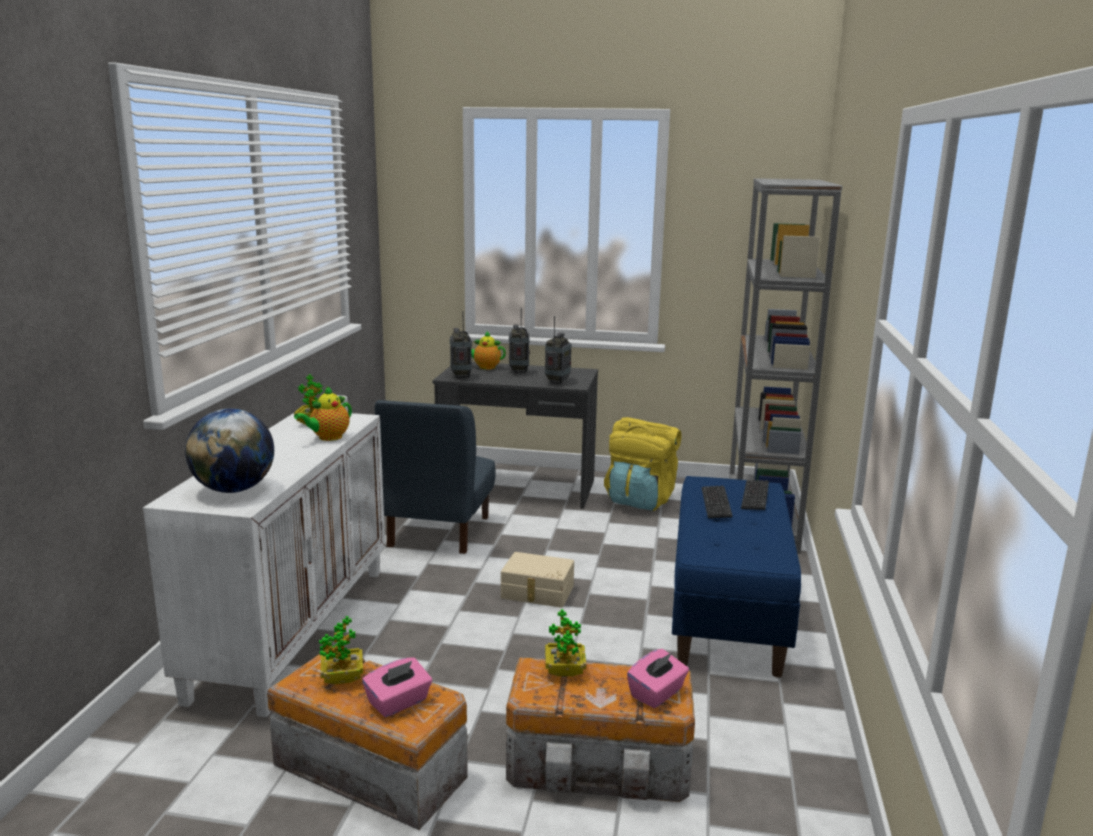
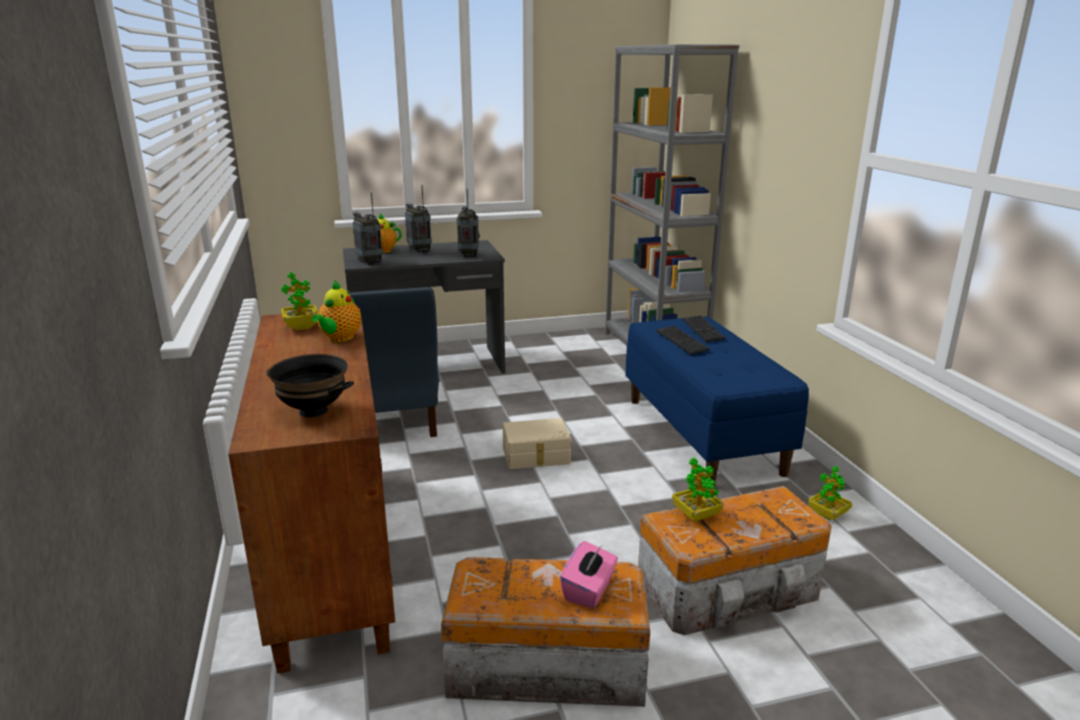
camera: 25 degrees left, 5 degrees up
(234, 489) = (314, 411): globe -> black bowl
(292, 629) = (330, 554): white cabinet -> brown cabinet
(342, 678) = (509, 584): potted plant -> potted plant (827, 514)
(640, 500) = (546, 356): yellow backpack -> none
(657, 693) = (786, 512): pink tissue box -> none

